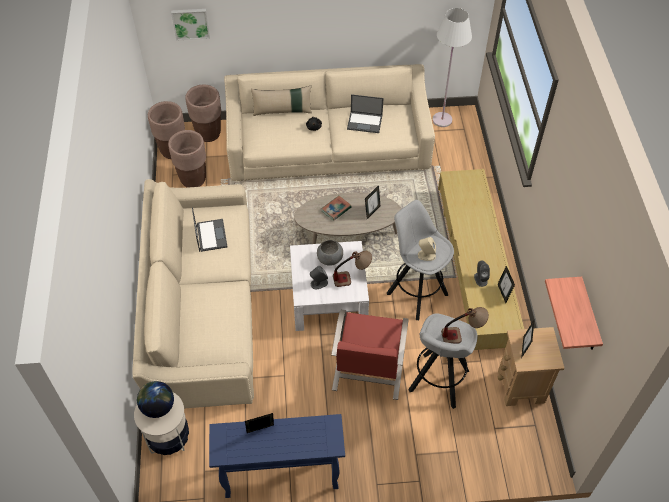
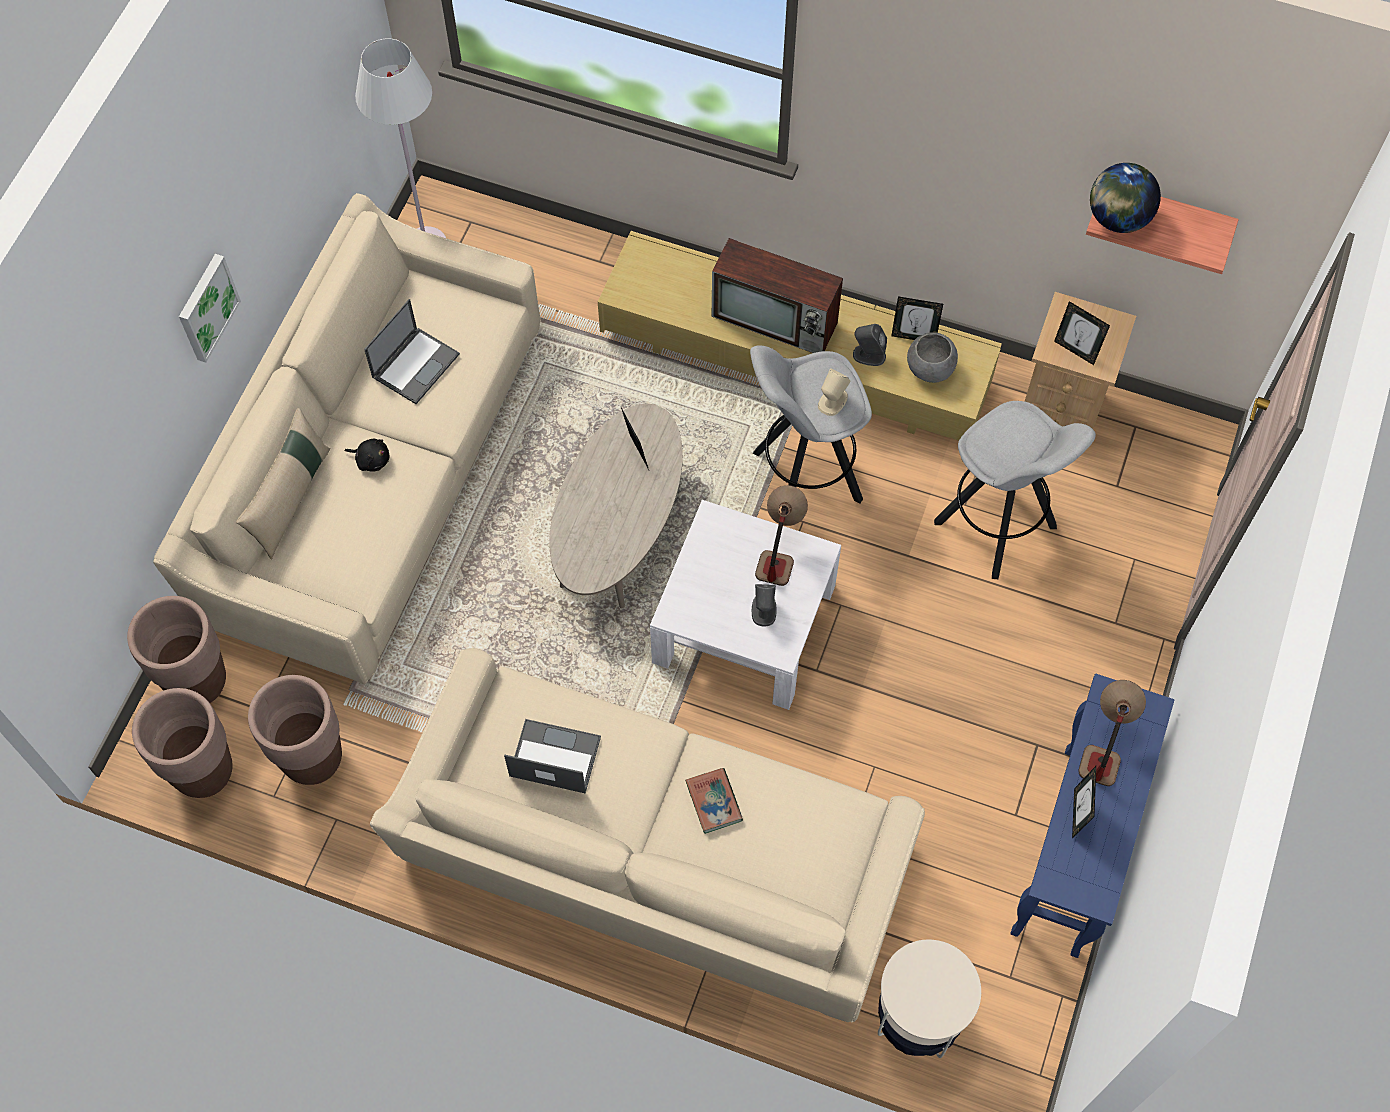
camera: 65 degrees left, 10 degrees up
(158, 407) = (920, 986): globe -> globe (1117, 218)
(191, 23) = (71, 539): picture -> picture (206, 307)
(330, 259) = (719, 570): grey bowl -> grey bowl (930, 369)
(336, 209) = (597, 511): book -> book (714, 802)
(368, 371) = (928, 625): red armchair -> none
(462, 335) = (1020, 424): table lamp -> table lamp (1104, 746)
(475, 237) = (777, 320): none -> television

